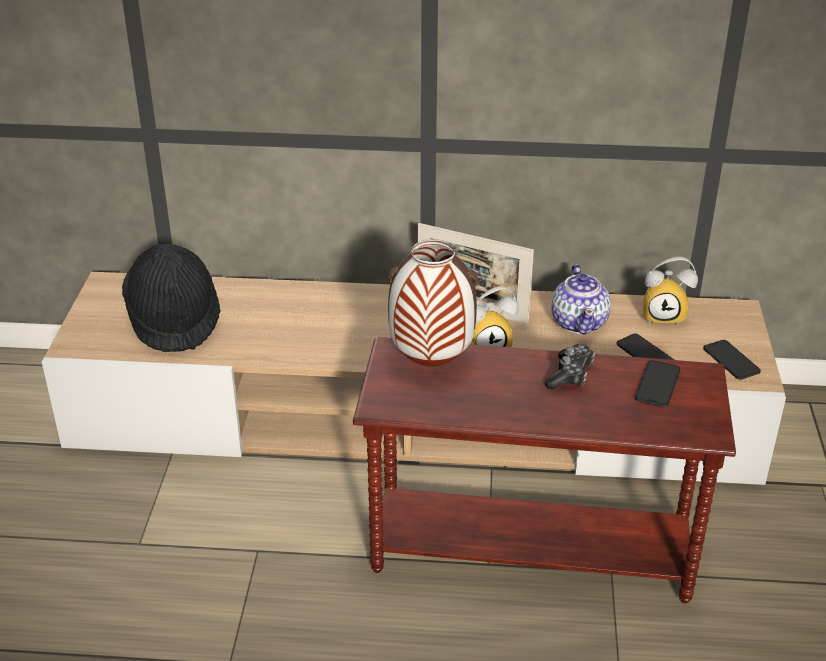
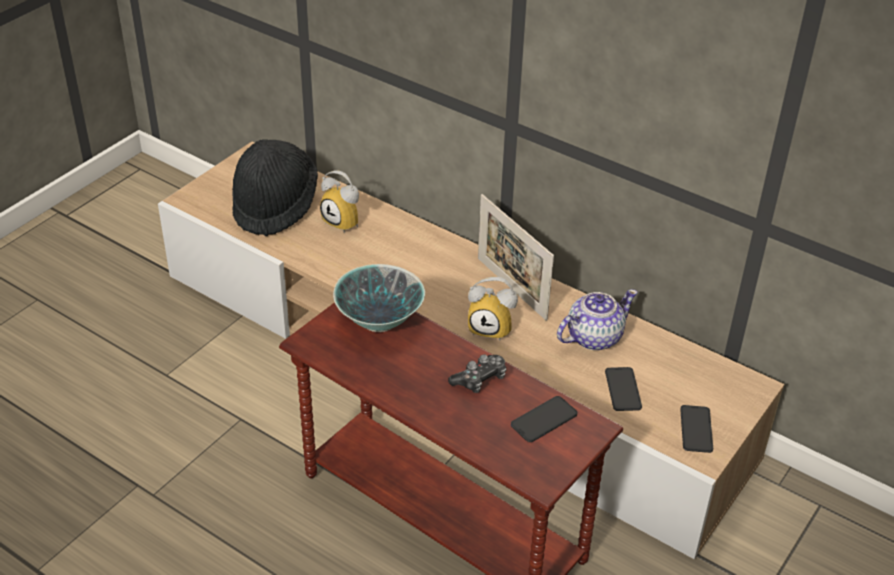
camera: 30 degrees right, 5 degrees up
(430, 364) = (379, 322): vase -> bowl
(579, 322) = (593, 337): teapot -> teapot turned 150 degrees counterclockwise
(664, 316) = (676, 362): alarm clock -> alarm clock (345, 222)

